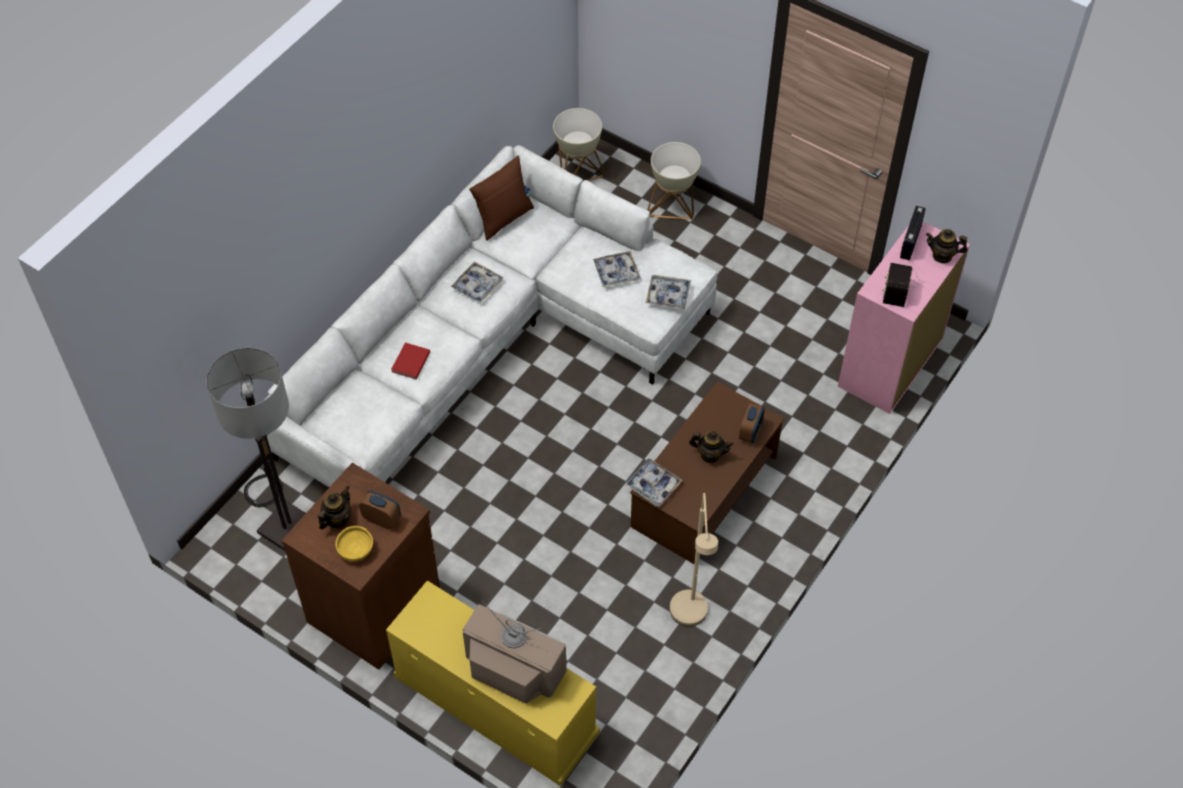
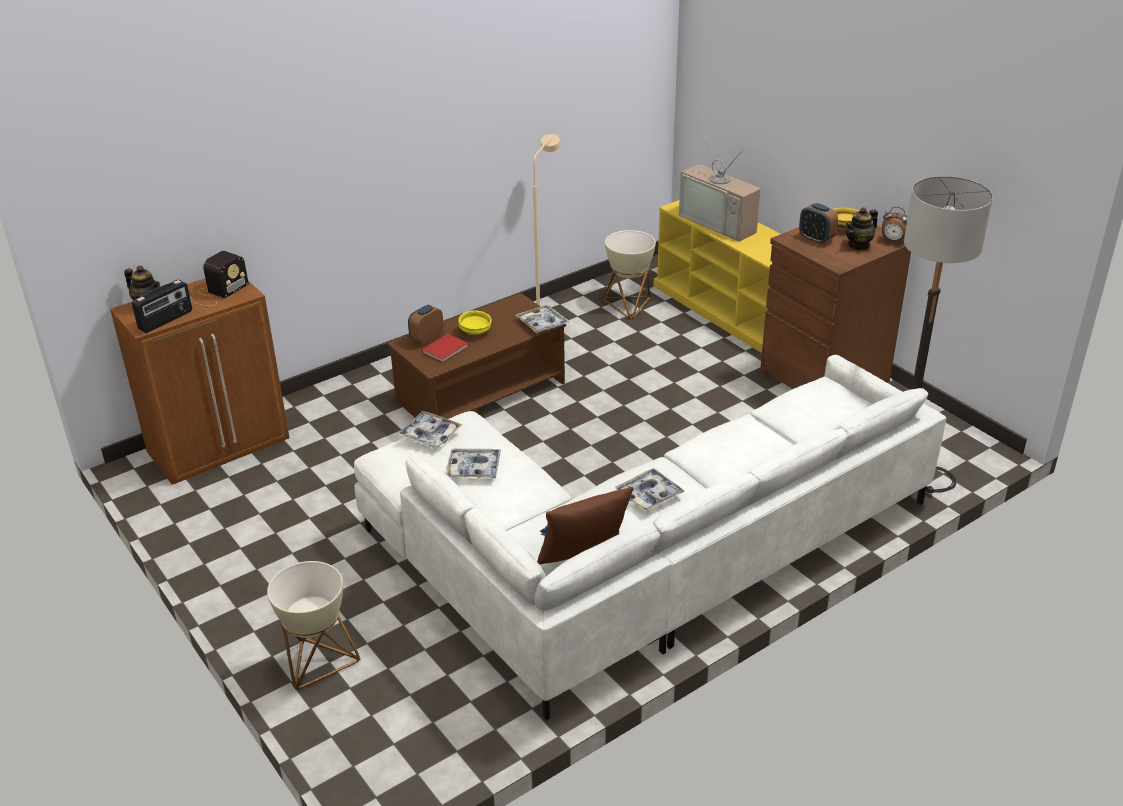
camera: 160 degrees left, 20 degrees down
(302, 535) = (893, 241): none -> alarm clock
(409, 362) = (755, 437): red book -> red book (446, 350)
(577, 173) = (418, 750): planter -> planter (629, 305)
(710, 454) = (475, 332): teapot -> yellow bowl
(890, 363) = (219, 444): pink cabinet -> brown cabinet

